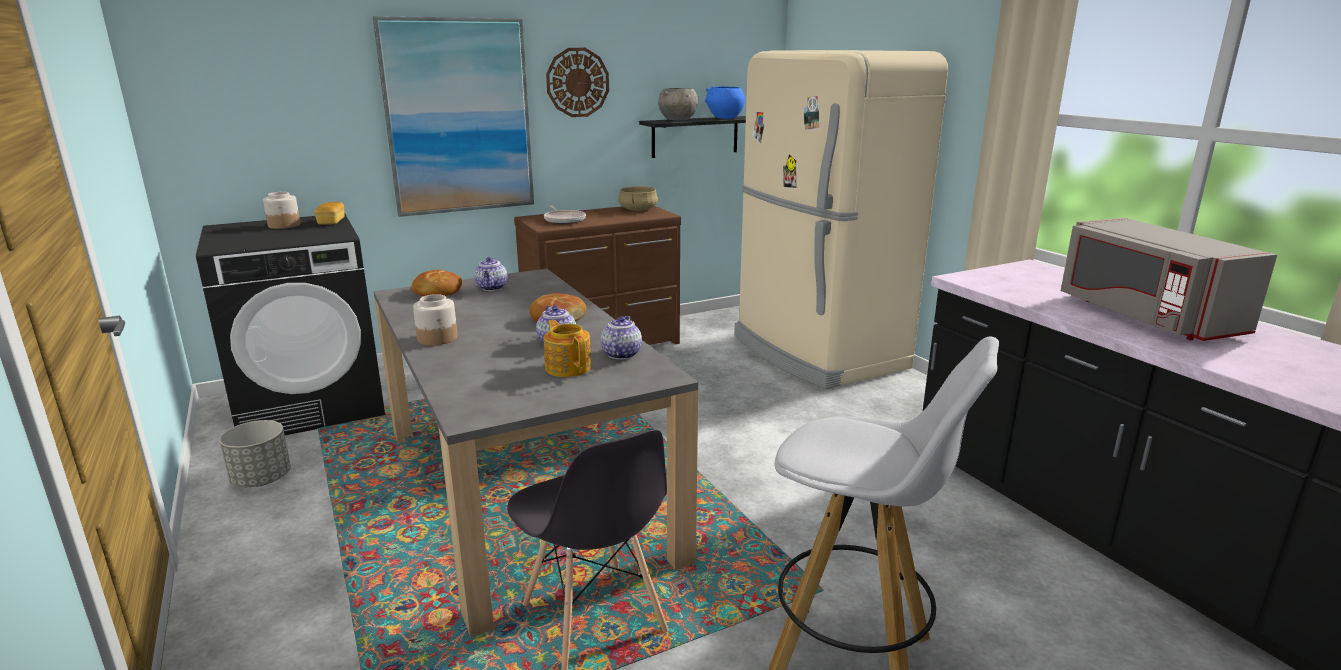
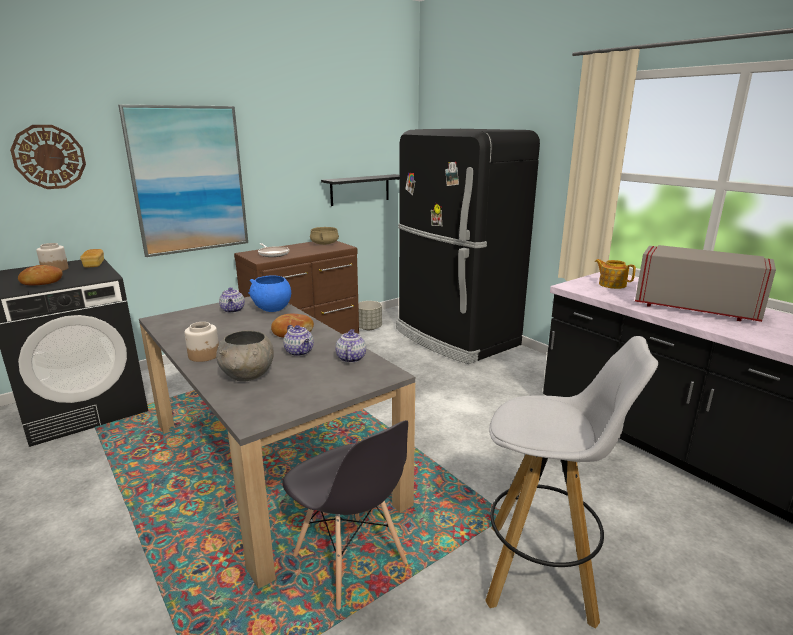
camera: 10 degrees left, 0 degrees up
(261, 480) = (55, 475): grey planter -> grey planter (368, 328)
(437, 292) = (191, 316): bread -> bread (41, 282)
(568, 367) = (315, 372): teapot -> teapot (611, 284)
(577, 82) = (276, 153): wall clock -> wall clock (49, 157)
(678, 120) = (349, 178): grey bowl -> grey bowl (248, 376)
(724, 118) = (380, 176): blue bowl -> blue bowl (272, 309)
(816, 353) = (455, 338): beige fridge -> black fridge
(1144, 316) = (696, 307): grey microwave -> grey microwave turned 150 degrees clockwise

